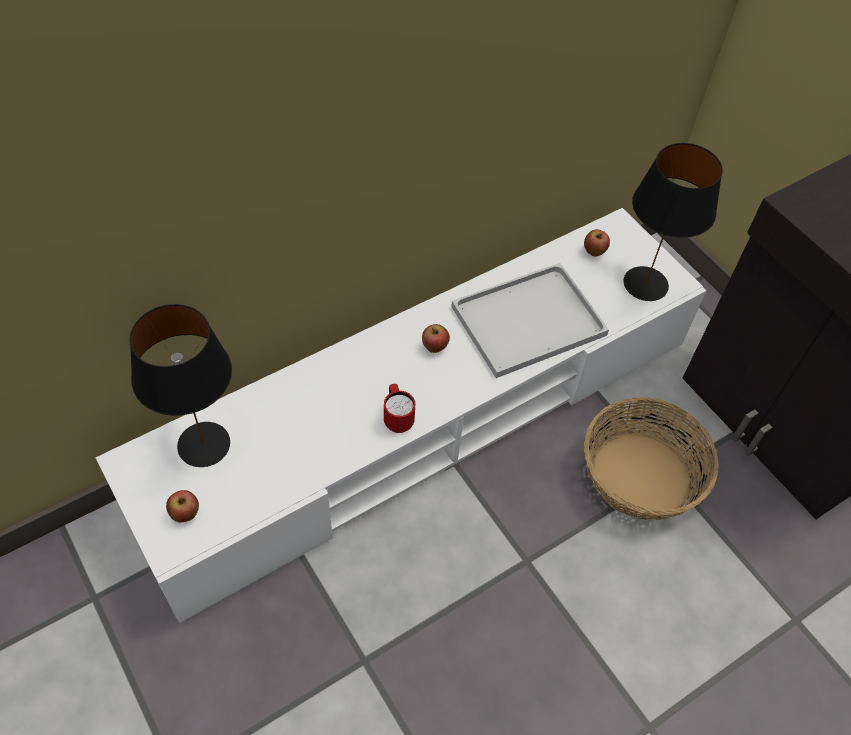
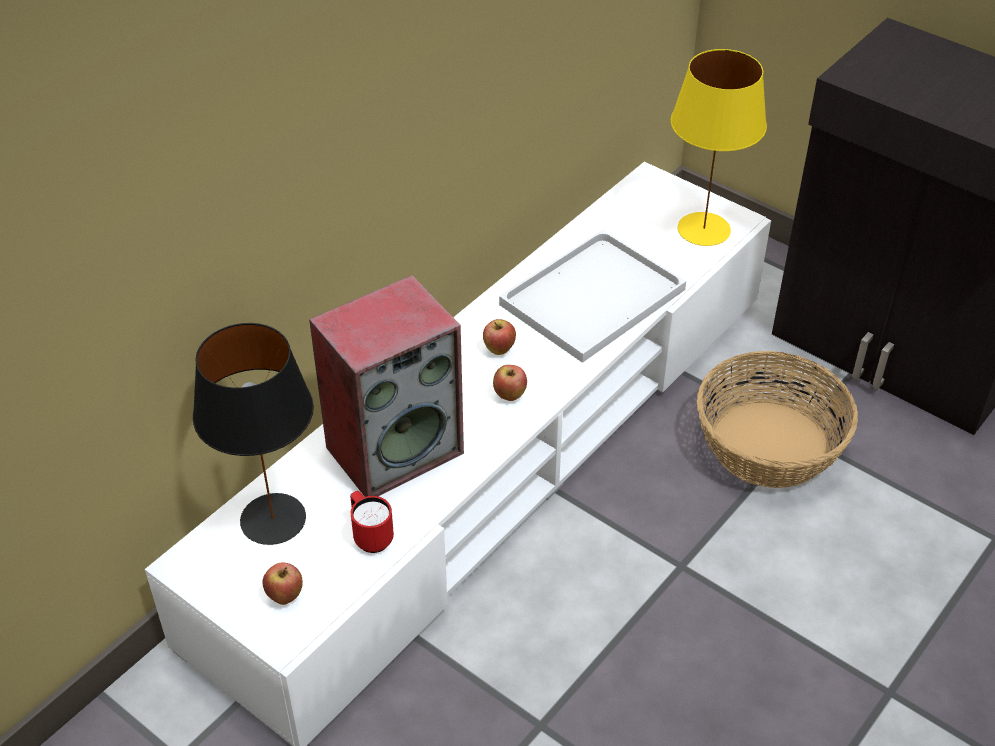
camera: 15 degrees left, 10 degrees down
(319, 411) = (395, 448): none -> speaker
(397, 418) = (489, 431): red mug -> red mug (370, 536)
(594, 252) = (633, 212): apple -> apple (510, 396)
(644, 283) = (703, 229): black table lamp -> yellow table lamp

